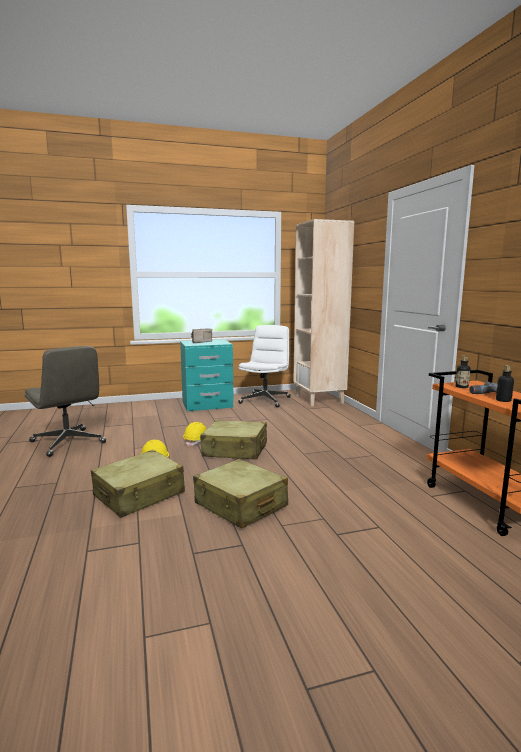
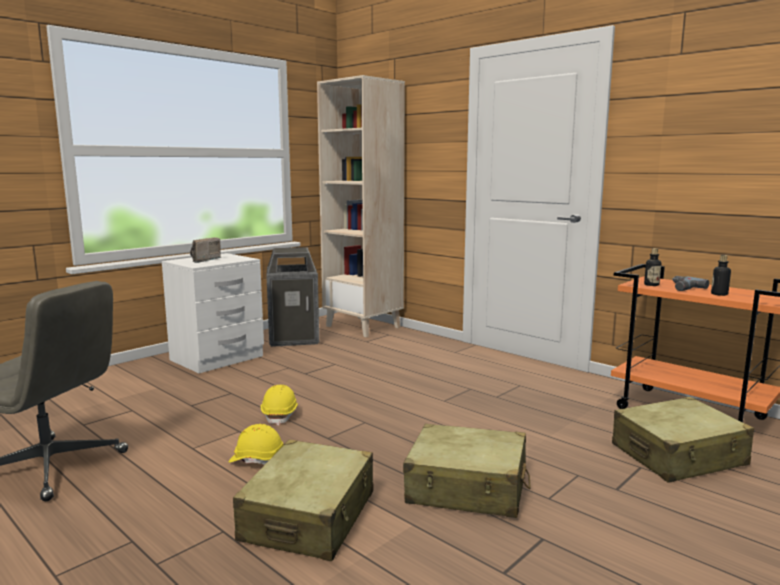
camera: 30 degrees left, 0 degrees up
(207, 405) = (217, 358): turquoise nightstand -> white nightstand
(235, 450) = (353, 415): beige suitcase -> beige suitcase (678, 456)
(265, 400) = (294, 338): white office chair -> trash can

